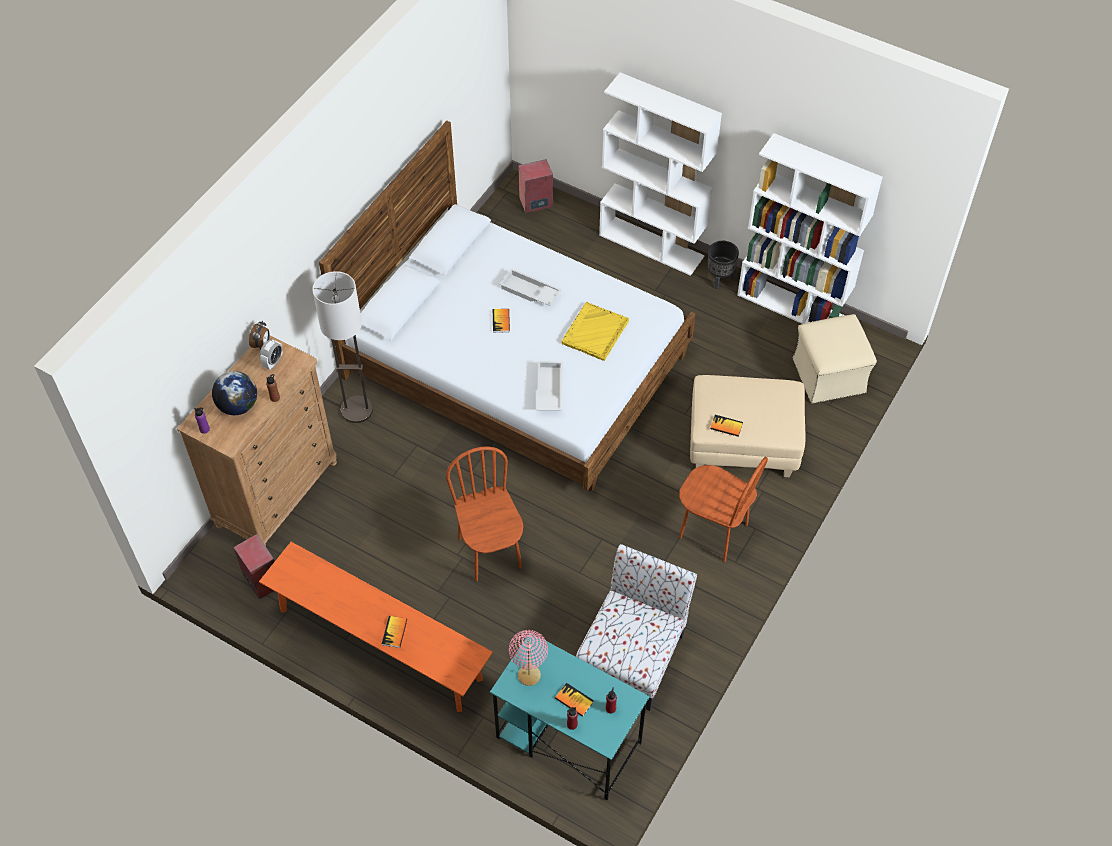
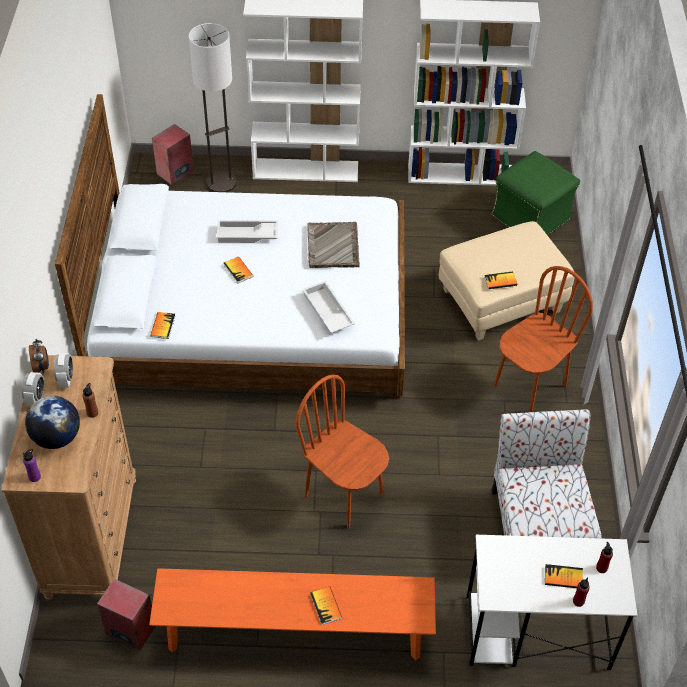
camera: 30 degrees left, 5 degrees down
(242, 368) = (36, 399): none -> alarm clock
(357, 409) = (123, 421): floor lamp -> floor lamp (221, 183)
(410, 344) = (163, 326): none -> book
(529, 675) = (505, 575): pink table lamp -> none
(567, 739) = (535, 632): turquoise desk -> white desk
(594, 332) = (333, 246): yellow tray -> grey tray
(713, 531) = (529, 385): brown chair -> brown chair turned 45 degrees counterclockwise
(720, 279) = (385, 176): black planter -> none
(829, 376) = (531, 218): beige ottoman -> green ottoman

